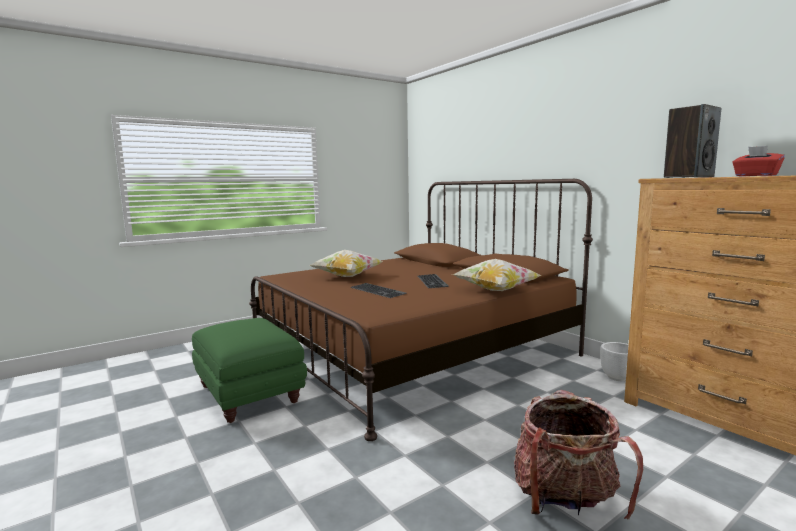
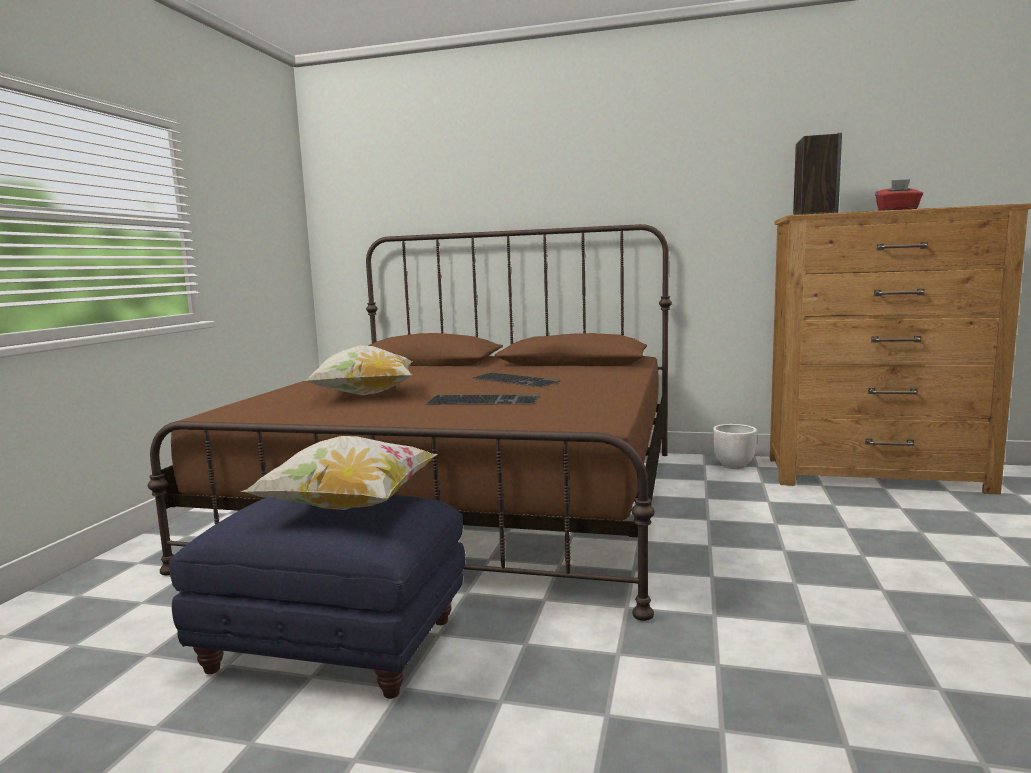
camera: 40 degrees left, 0 degrees up
(250, 395) = (337, 646): green ottoman -> blue ottoman
(495, 290) = (625, 376): pillow -> pillow (349, 506)
(565, 501) = (911, 584): backpack -> none

